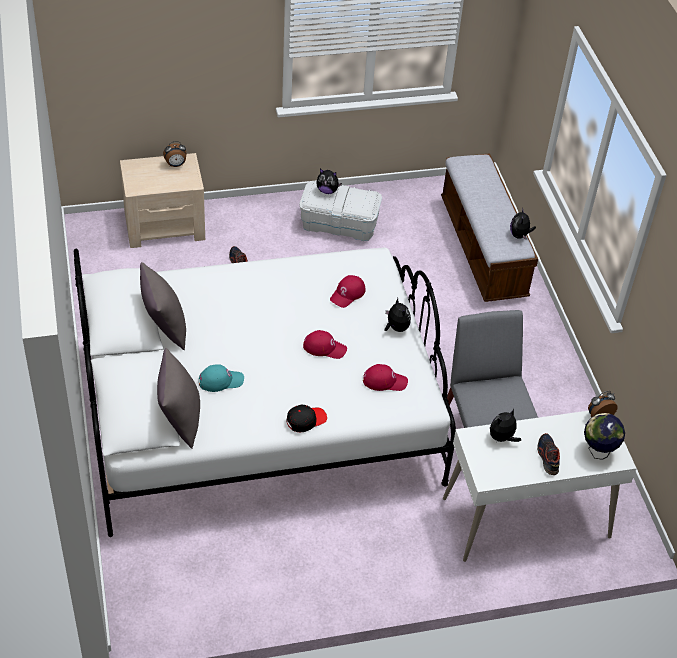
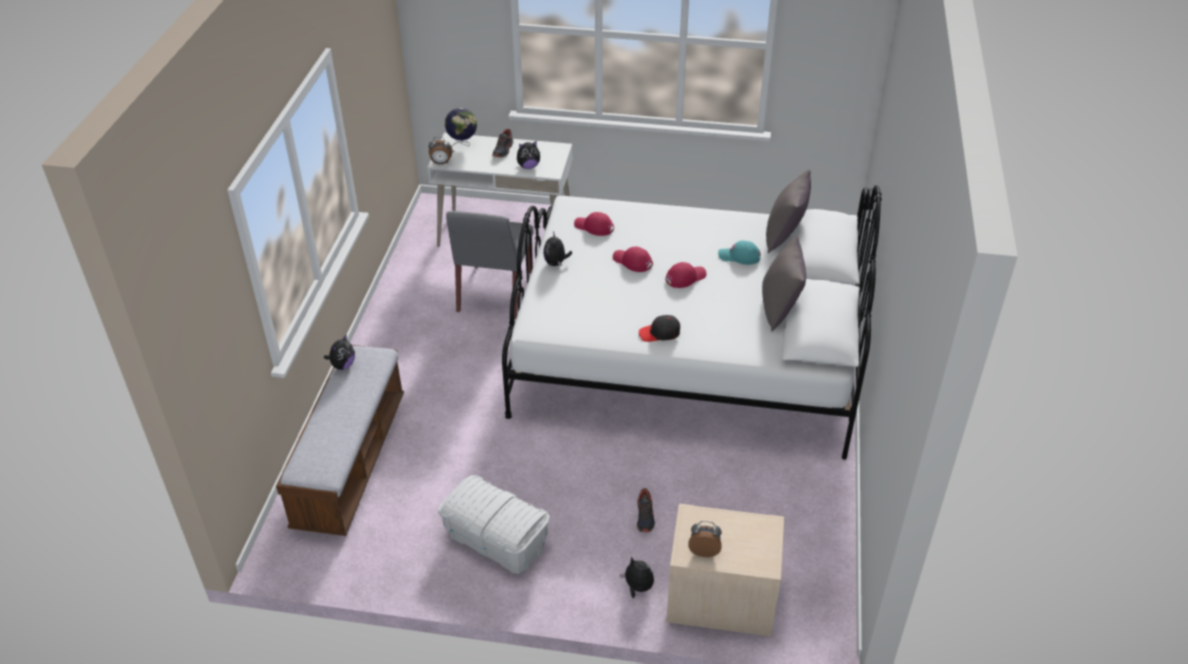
camera: 155 degrees left, 5 degrees down
(306, 420) = (677, 215): black cap -> black cap (659, 333)
(327, 191) = (506, 519): plush toy -> plush toy (637, 587)
(347, 294) = (583, 301): red cap -> red cap (685, 277)

